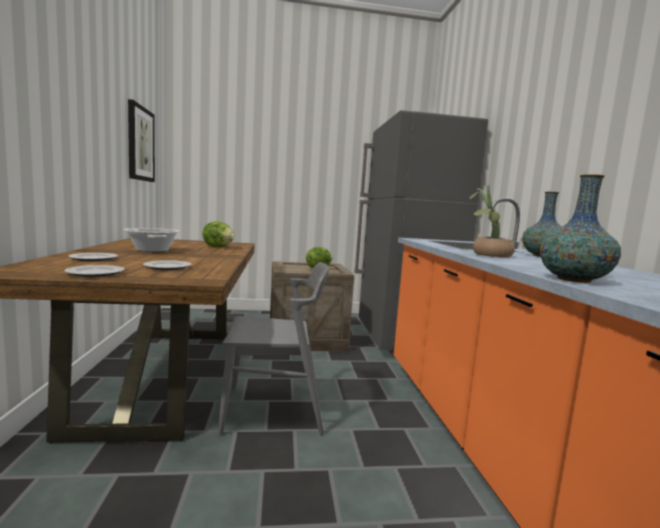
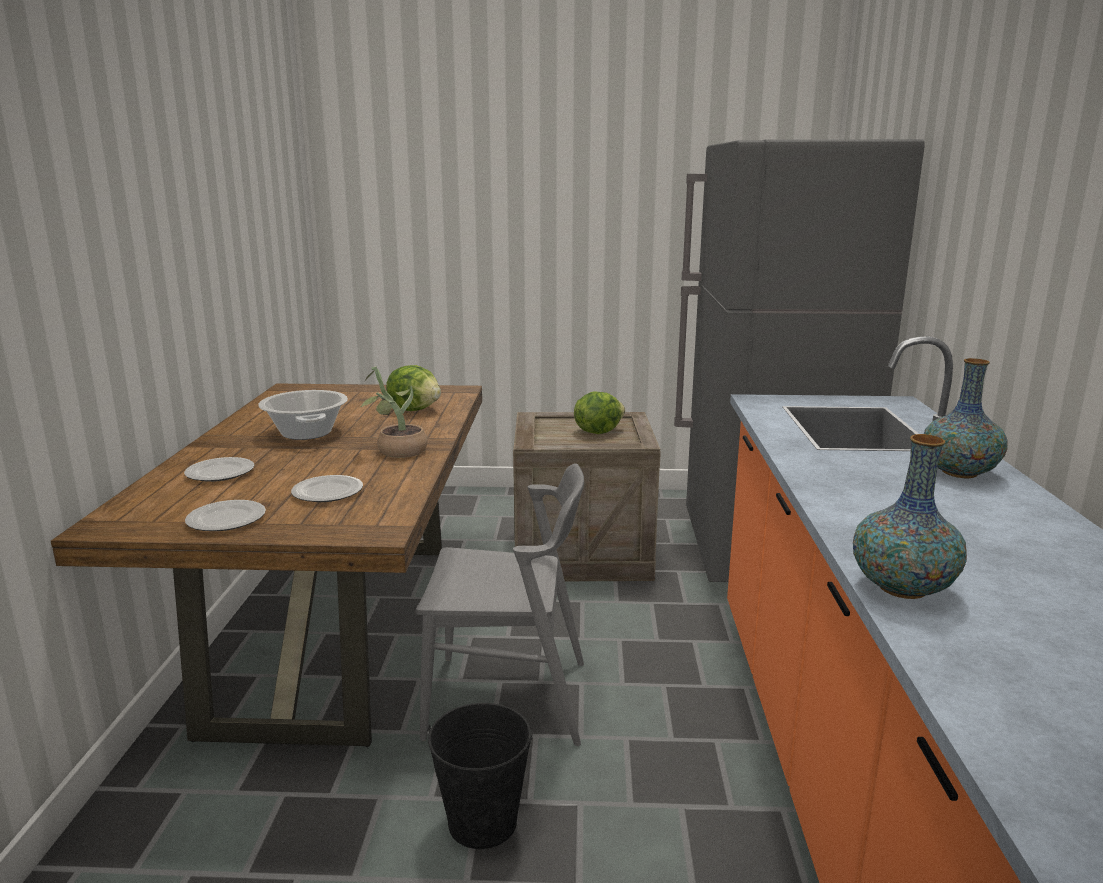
camera: 10 degrees right, 10 degrees up
(140, 144) = (271, 216): picture -> none
(265, 484) = (482, 821): none -> black bucket
(487, 255) = (844, 480): potted plant -> potted plant (396, 451)

